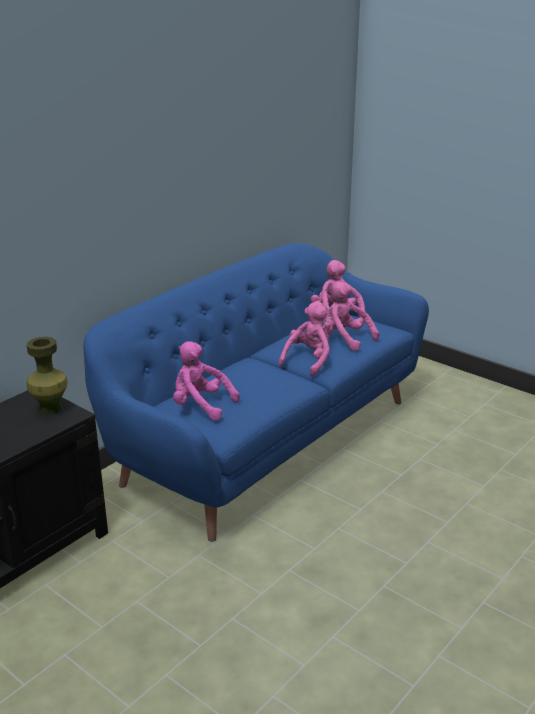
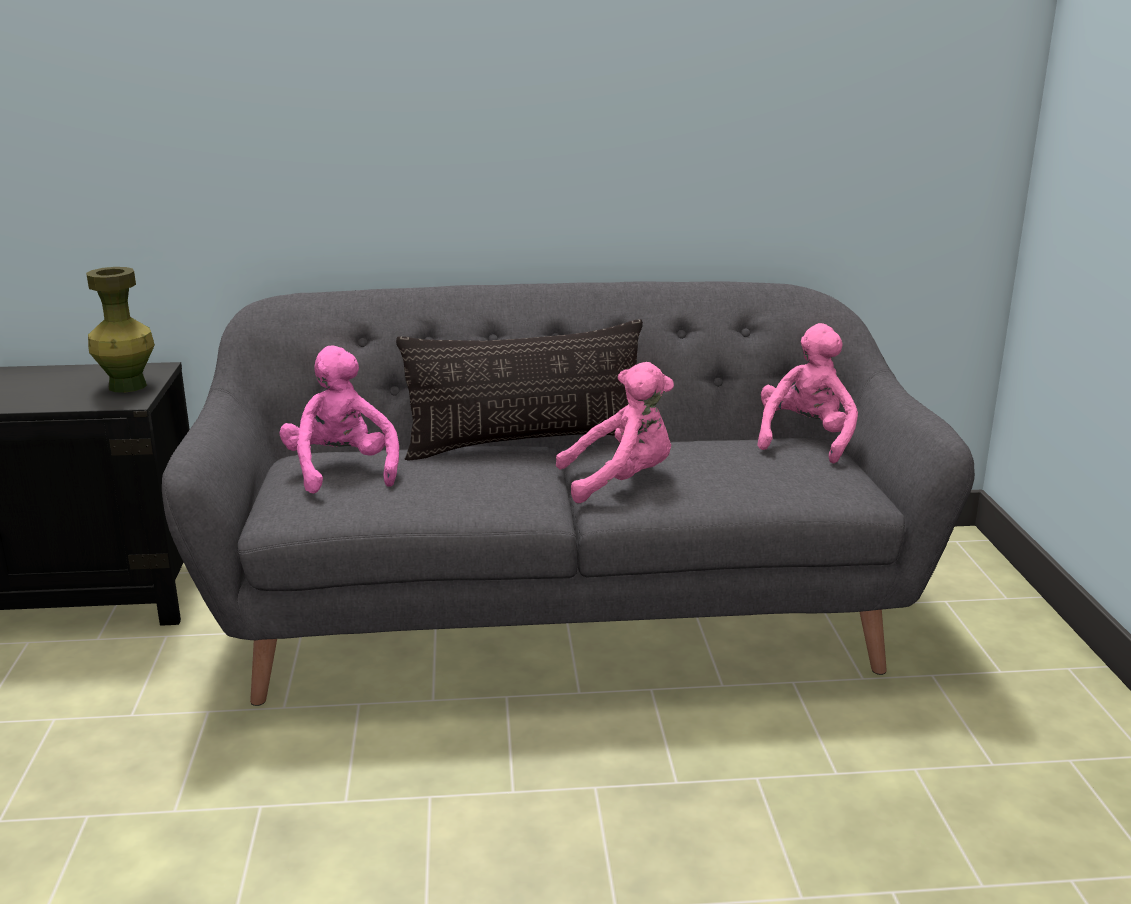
camera: 45 degrees right, 5 degrees down
(243, 360) = (528, 444): none -> pillow
(267, 439) = (564, 618): blue sofa -> grey sofa
(345, 339) = (740, 474): pink plush toy -> none

